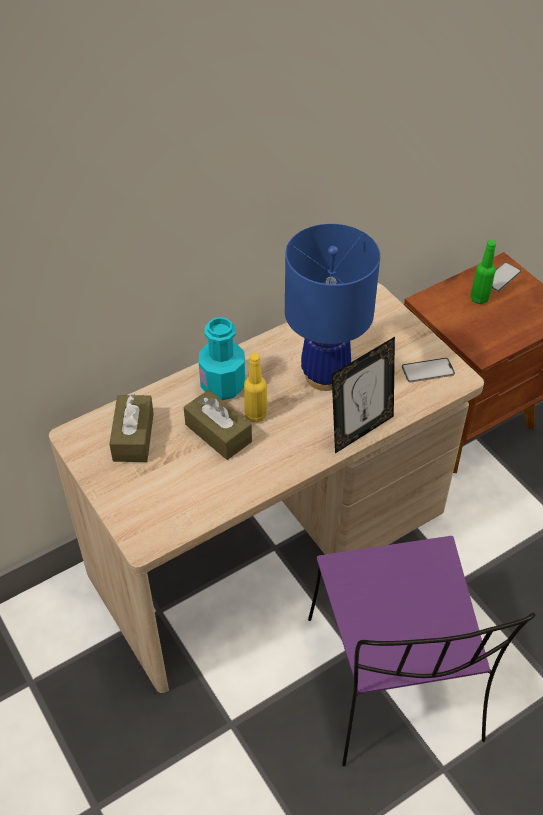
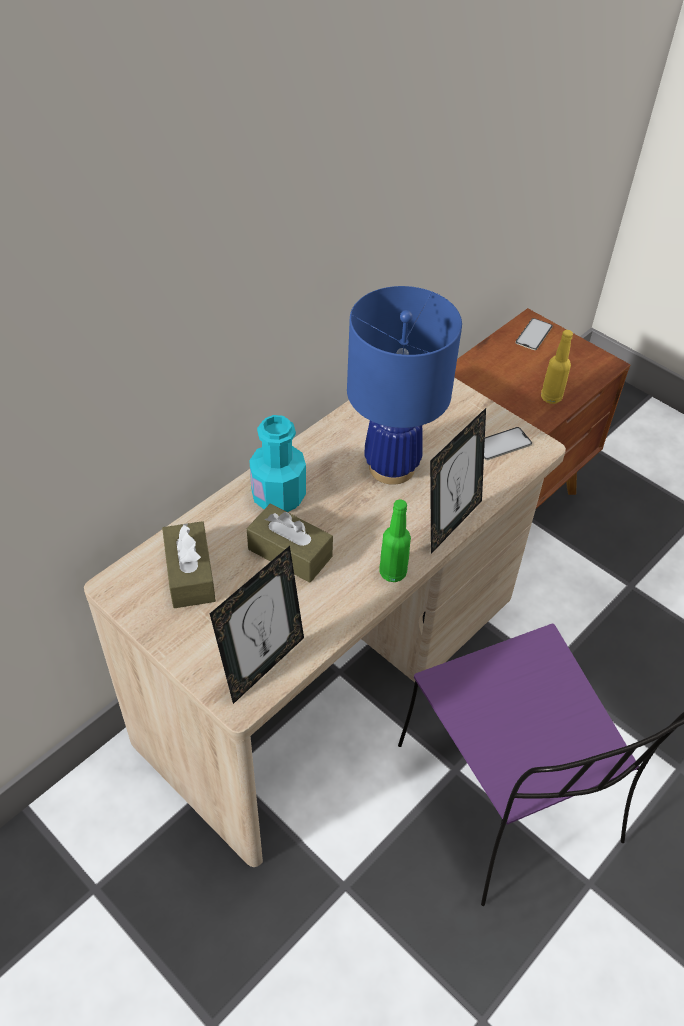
camera: 15 degrees left, 0 degrees up
(170, 518) = (263, 665): none -> picture frame
(256, 415) = (327, 524): yellow bottle -> yellow bottle (551, 397)
(479, 298) = (518, 360): green bottle -> green bottle (392, 572)

